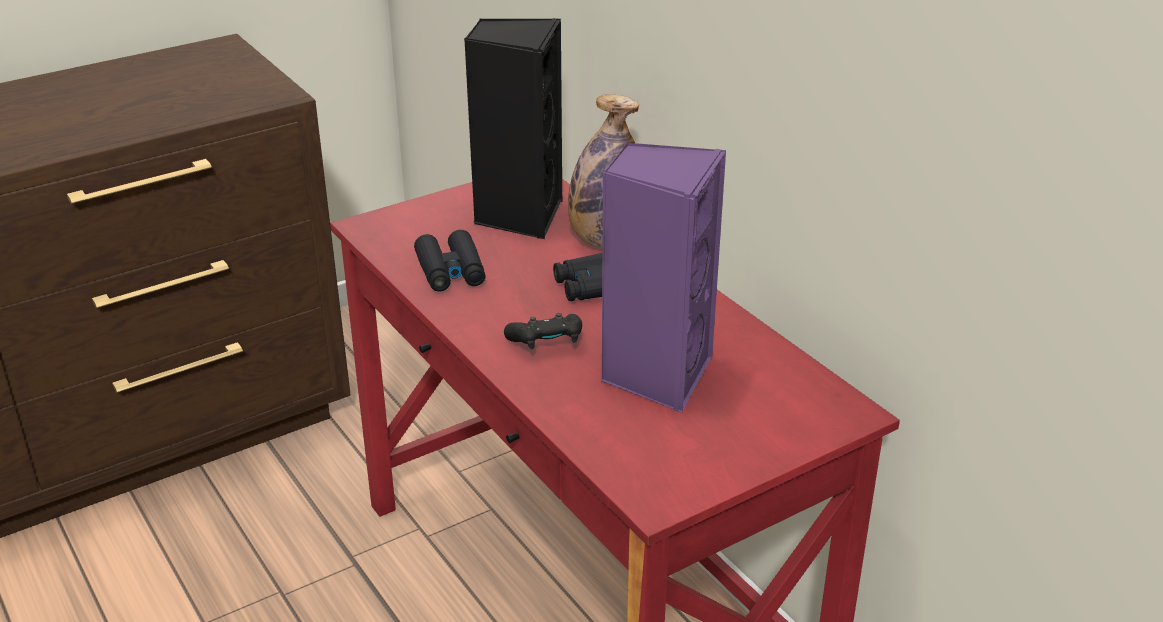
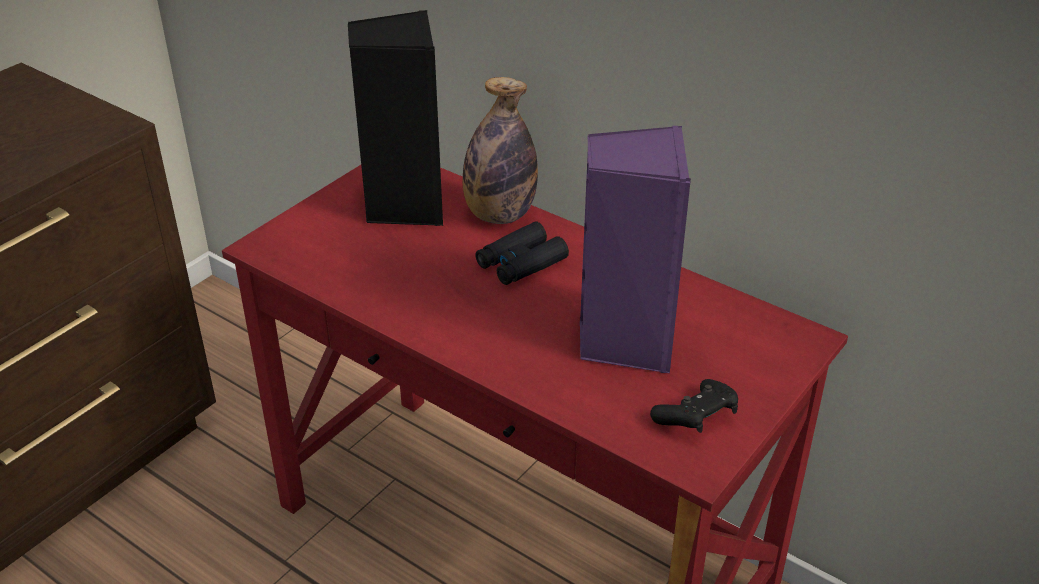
camera: 20 degrees left, 5 degrees up
(450, 271) = (374, 277): black binoculars -> none
(546, 344) = (509, 333): black game controller -> black game controller (696, 418)

